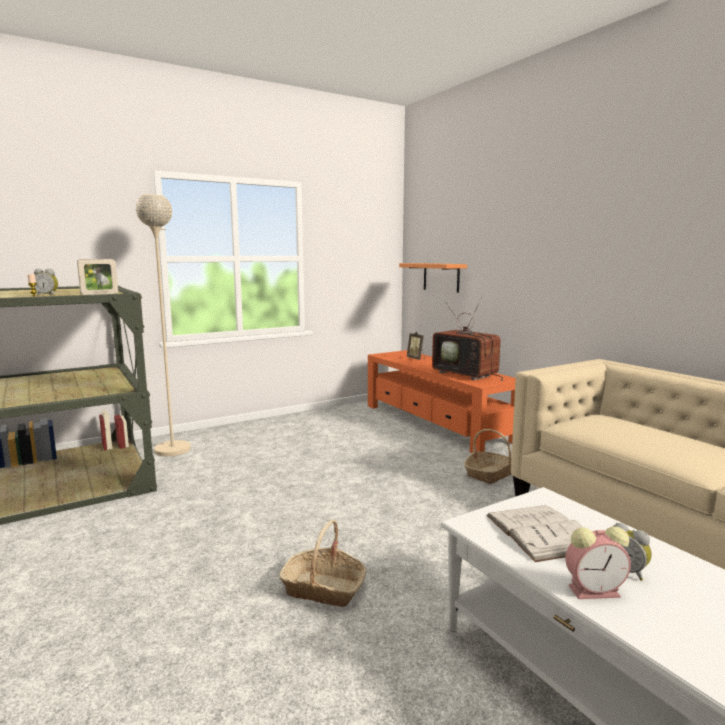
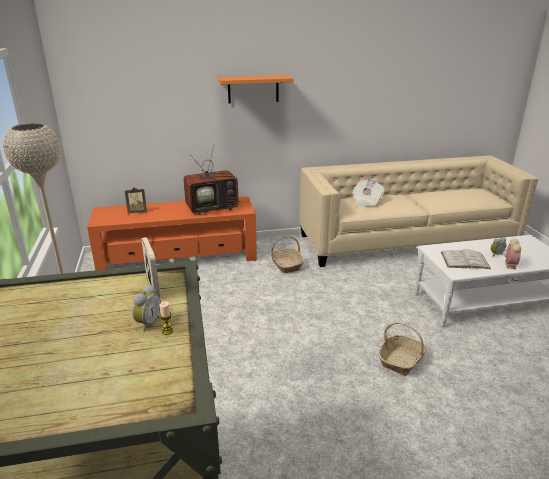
camera: 70 degrees left, 15 degrees up
(441, 277) = (130, 129): orange shelf -> orange shelf (253, 89)
(634, 429) = (366, 202): none -> newspaper

